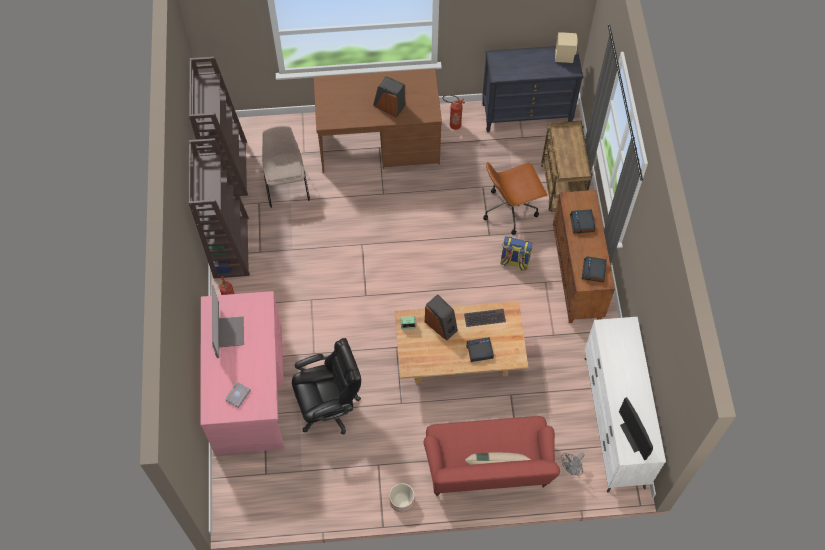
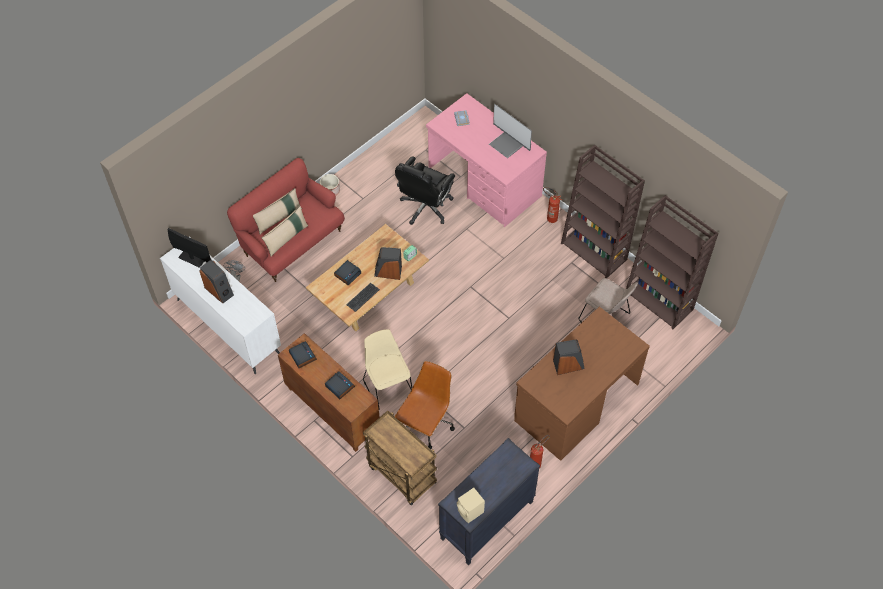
camera: 140 degrees right, 5 degrees down
(506, 435) = (286, 238): none -> beige pillow
(514, 261) = (388, 386): backpack -> beige chair
(629, 379) = (219, 290): none -> speaker

